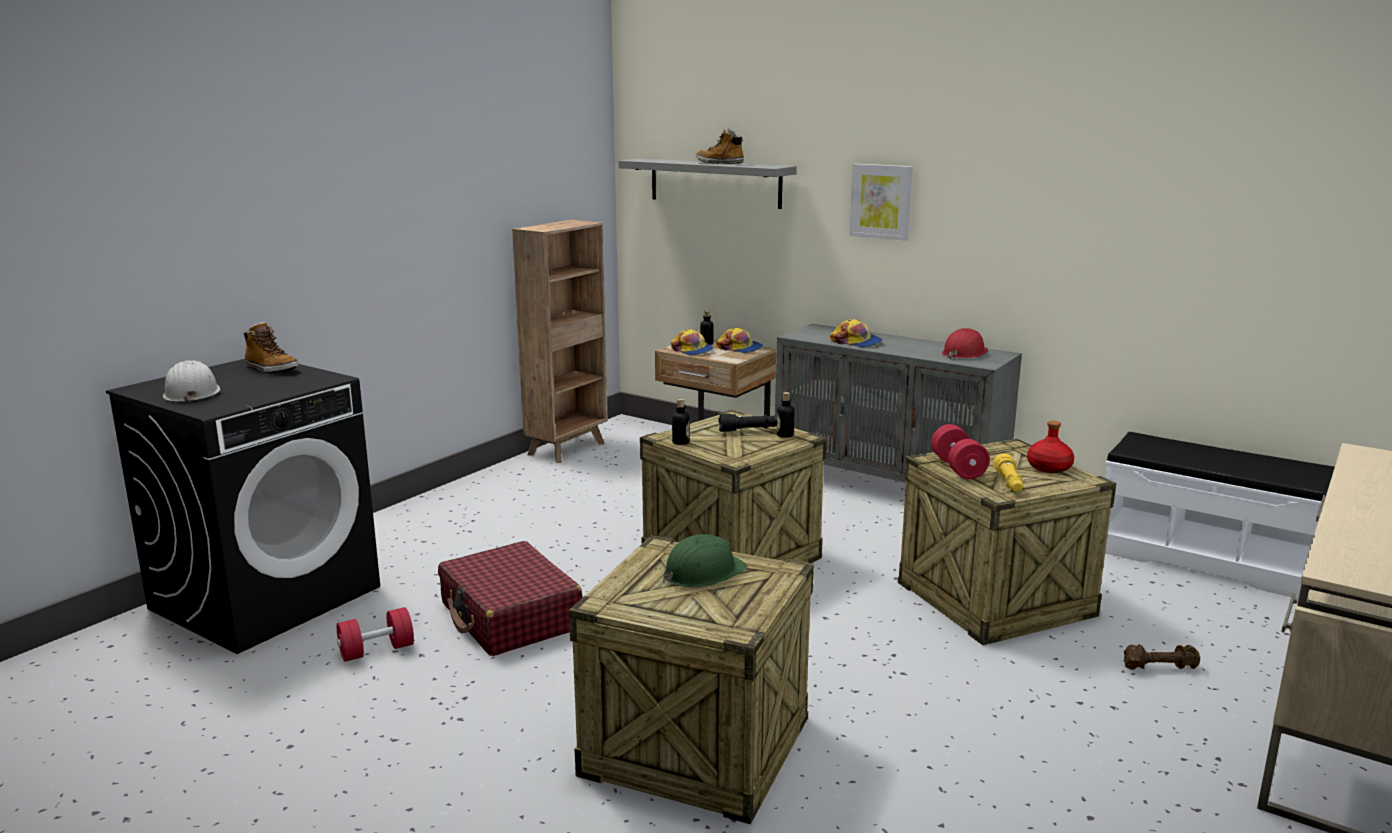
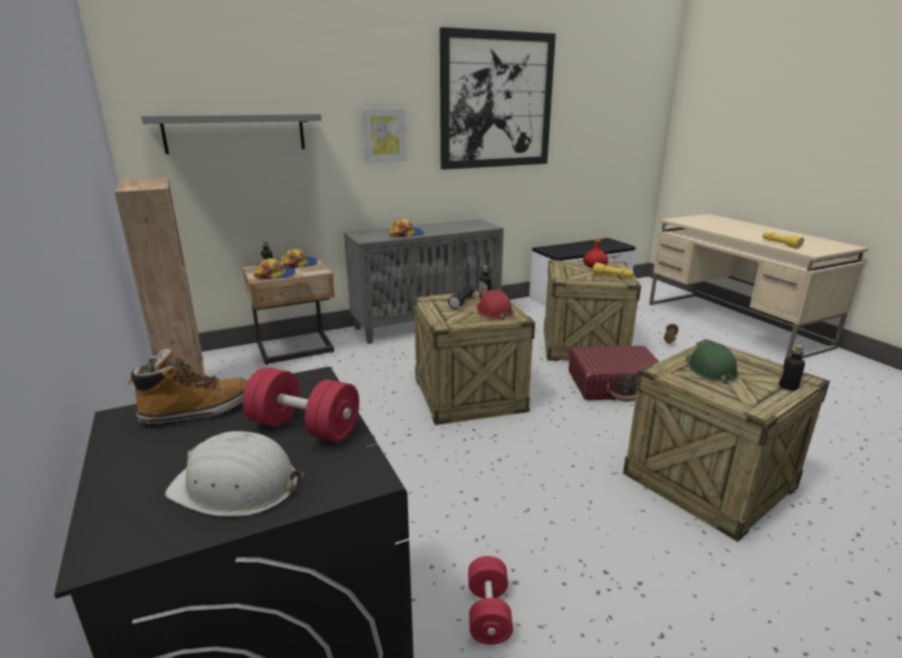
camera: 60 degrees left, 5 degrees up
(510, 617) = (481, 511): red suitcase -> red suitcase (615, 385)
(680, 442) = (463, 323): bottle -> bottle (788, 387)
(720, 163) = (251, 113): boot -> none
(958, 468) = (581, 278): red dumbbell -> red dumbbell (304, 427)
(964, 353) = (465, 225): red hard hat -> red hard hat (493, 311)
(1073, 163) = (496, 101): none -> picture
(1352, 543) = (780, 244): none -> yellow flashlight

